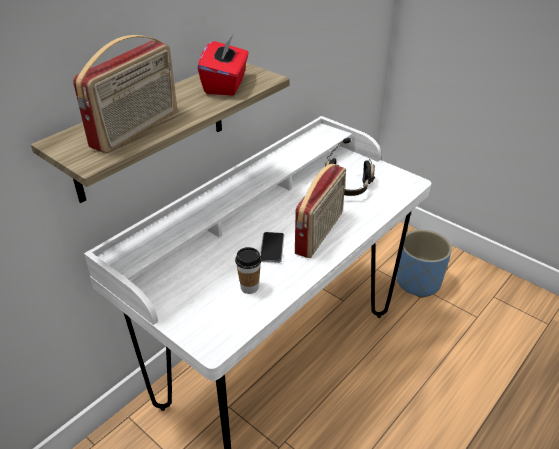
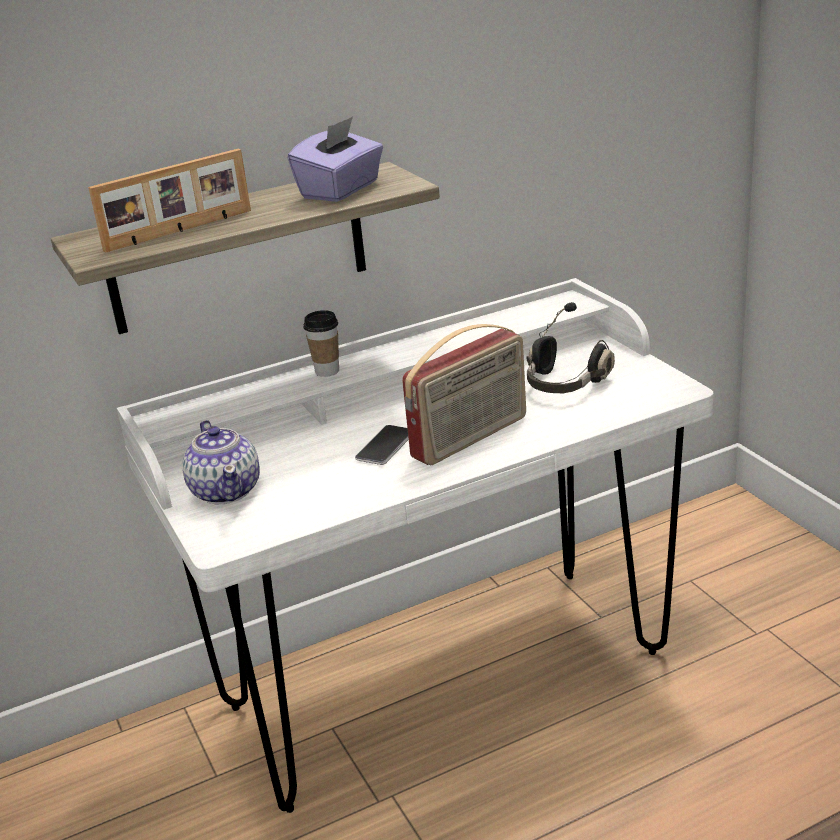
camera: 25 degrees right, 10 degrees down
(137, 129) = (180, 231): radio -> picture frame
(189, 301) = (226, 490): none -> teapot
(226, 85) = (341, 190): red tissue box -> purple tissue box
(249, 287) = (317, 487): cup -> cup (327, 371)
(418, 282) = (758, 614): blue planter -> none

